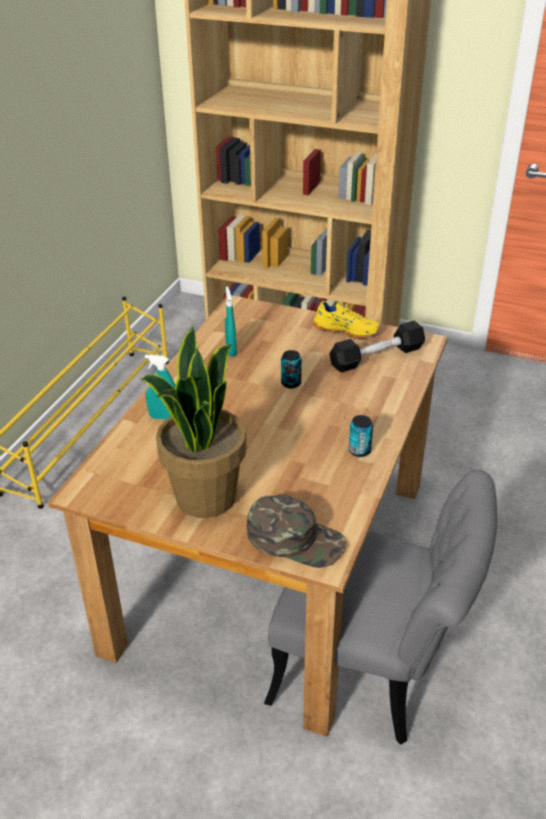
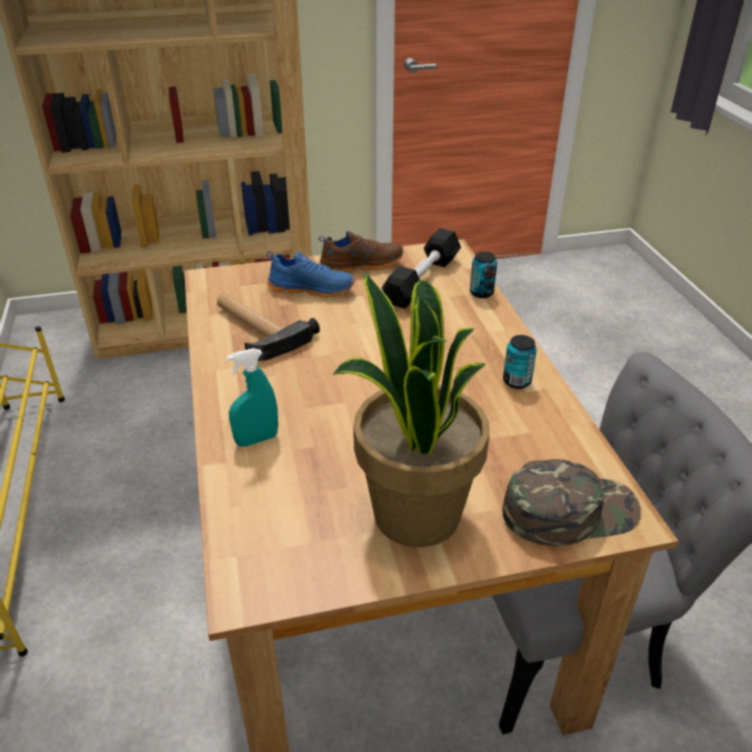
camera: 35 degrees left, 0 degrees up
(231, 350) = (255, 329): turquoise spray bottle -> hammer
(291, 383) = (365, 339): can -> can (481, 293)
(294, 335) = (311, 288): none -> blue shoe
(346, 330) = (360, 264): yellow shoe -> brown shoe

